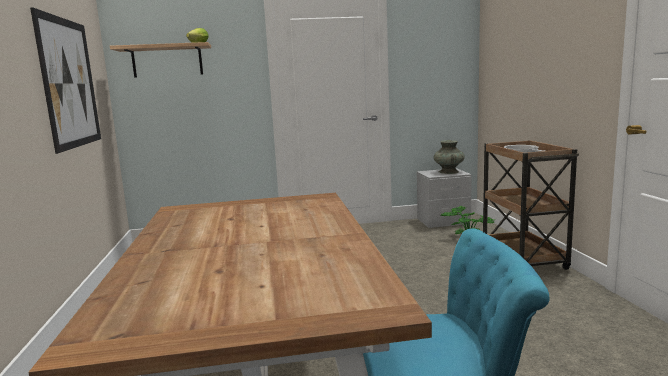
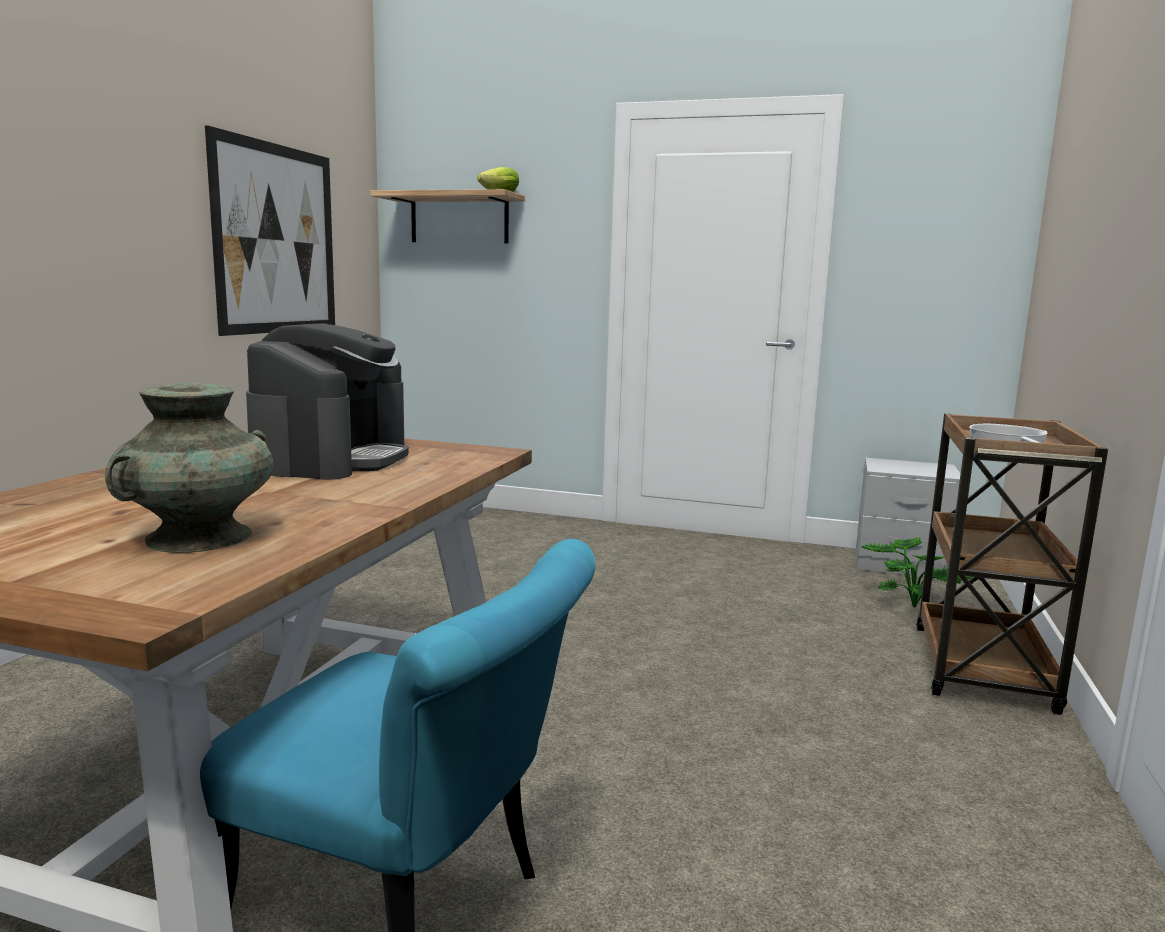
camera: 25 degrees right, 0 degrees up
(251, 217) = (332, 459): none -> coffee machine
(448, 172) = (924, 468): turquoise vase -> turquoise vase (200, 537)

